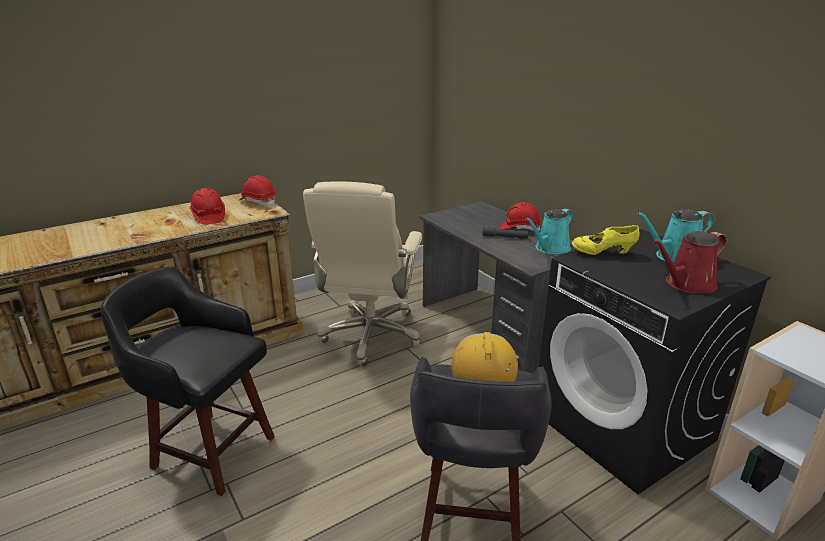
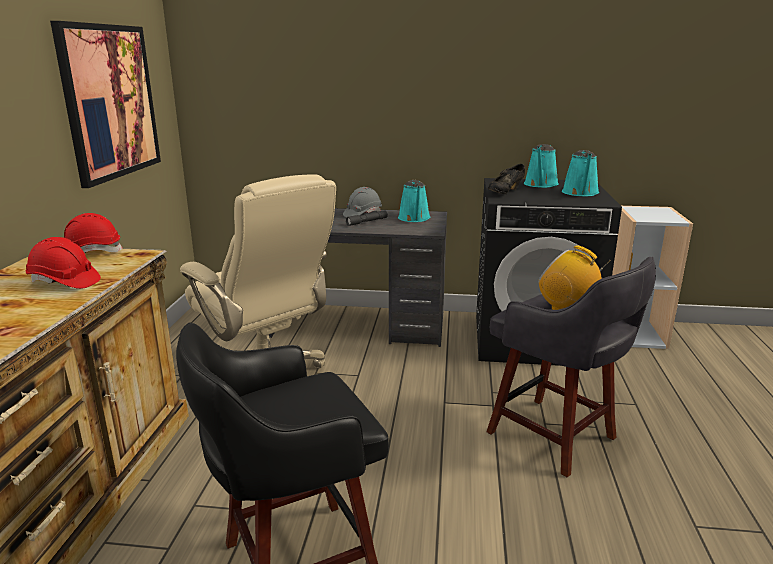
camera: 50 degrees left, 5 degrees down
(345, 94) = (110, 102): none -> picture
(519, 228) = (362, 214): red hard hat -> grey hard hat
(602, 253) = (505, 193): yellow shoe -> black shoe
(686, 284) = (580, 193): red watering can -> turquoise watering can

